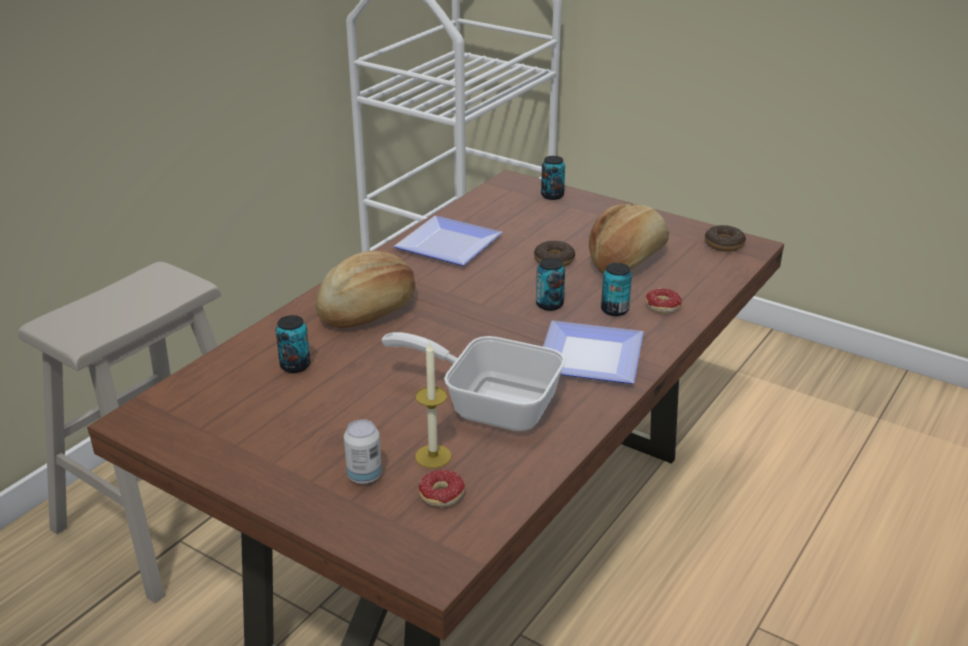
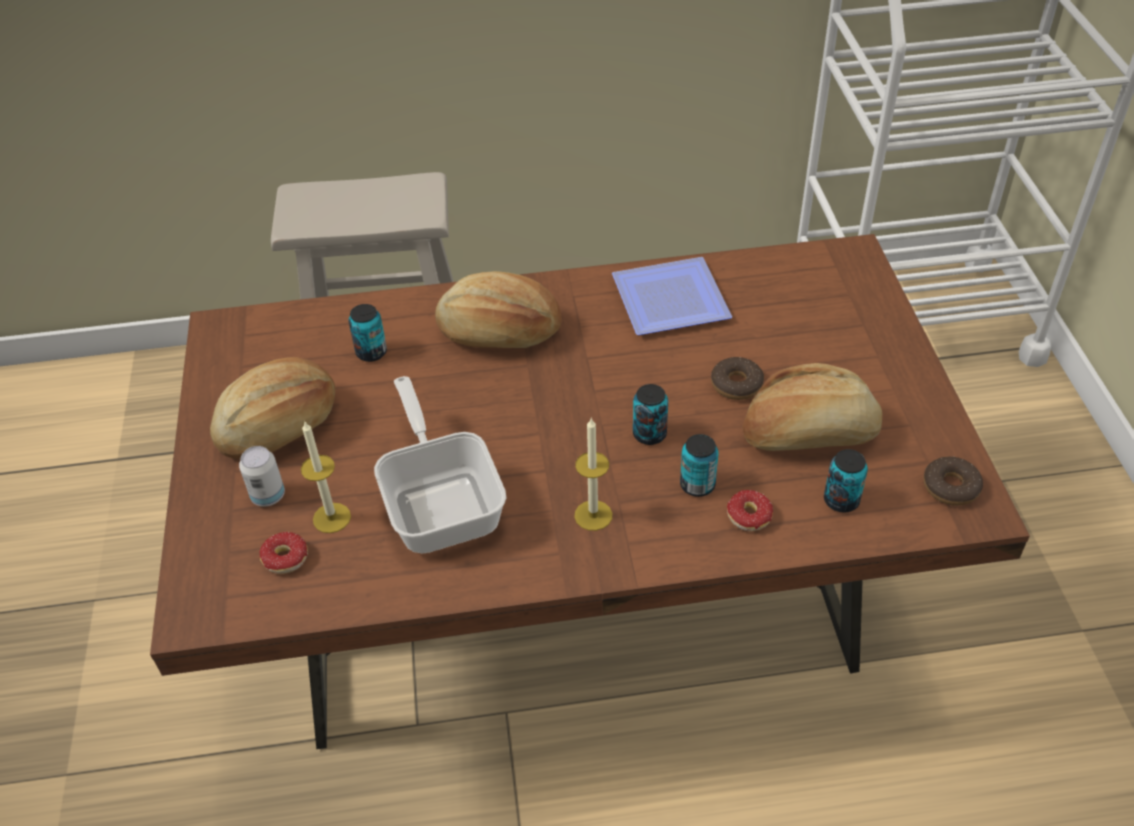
camera: 50 degrees right, 15 degrees up
(300, 439) = (280, 427): none -> bread
(552, 195) = (866, 299): can -> can (841, 500)
(587, 354) = (593, 515): plate -> candle

